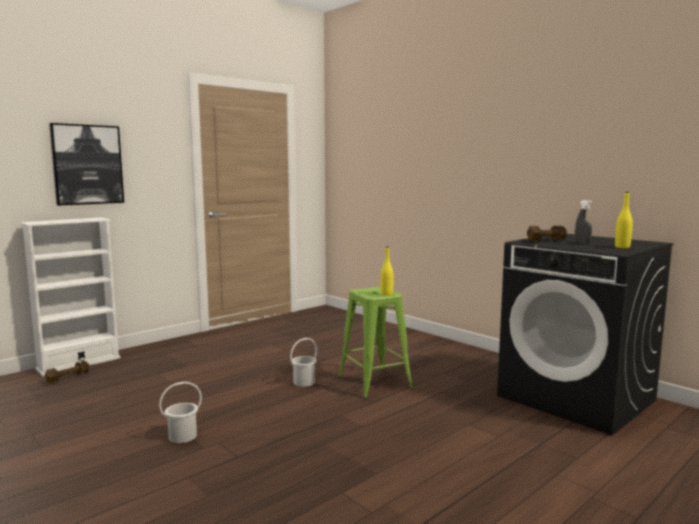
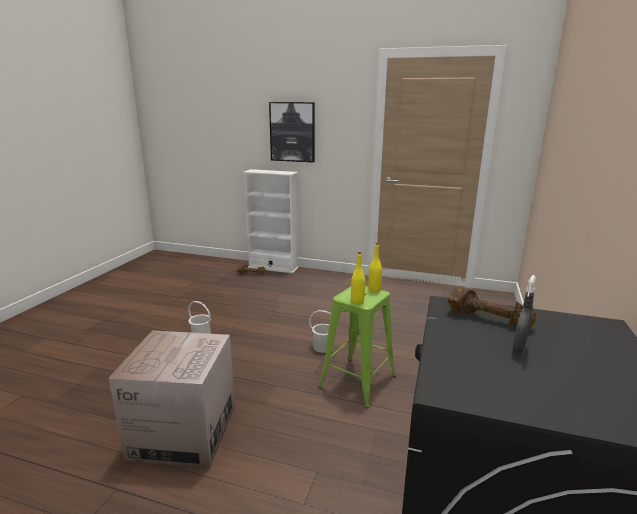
camera: 60 degrees right, 10 degrees up
(366, 474) = (184, 432): none -> cardboard box
(622, 247) = (520, 392): yellow bottle -> yellow bottle (374, 290)

